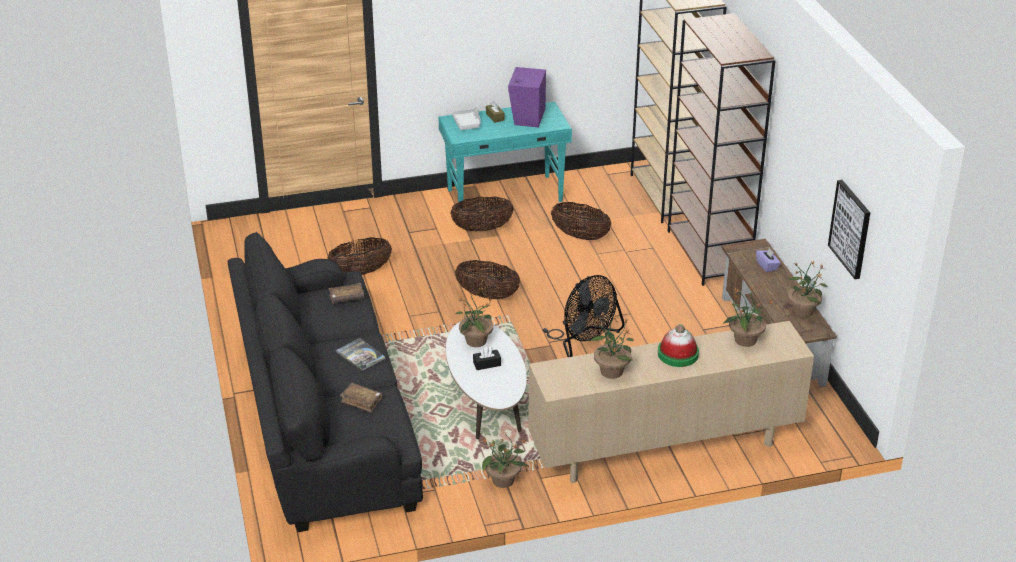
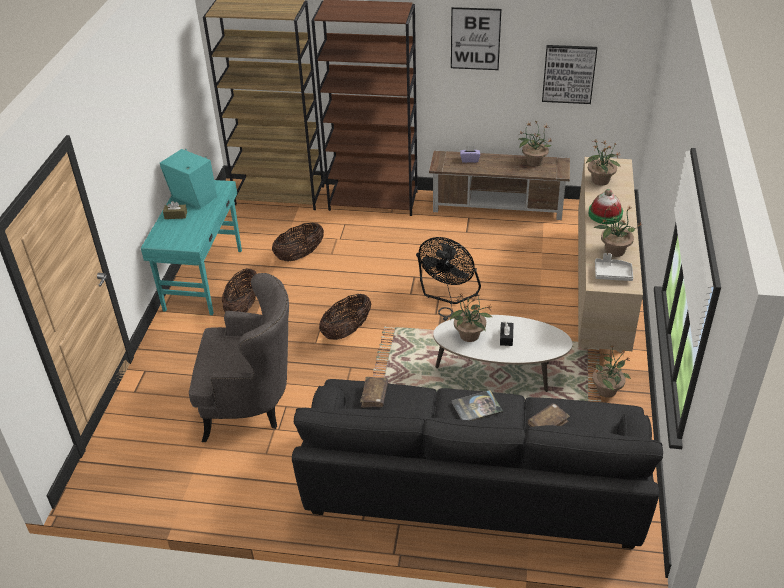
camera: 65 degrees left, 5 degrees up
(360, 272) = (251, 405): basket -> grey armchair
(467, 123) = (172, 233): grey tray -> grey tray (612, 274)
(527, 117) = (193, 198): purple speaker -> turquoise speaker
(582, 341) = (445, 295): black fan -> black fan turned 45 degrees counterclockwise
(805, 132) = (475, 39): none -> picture

